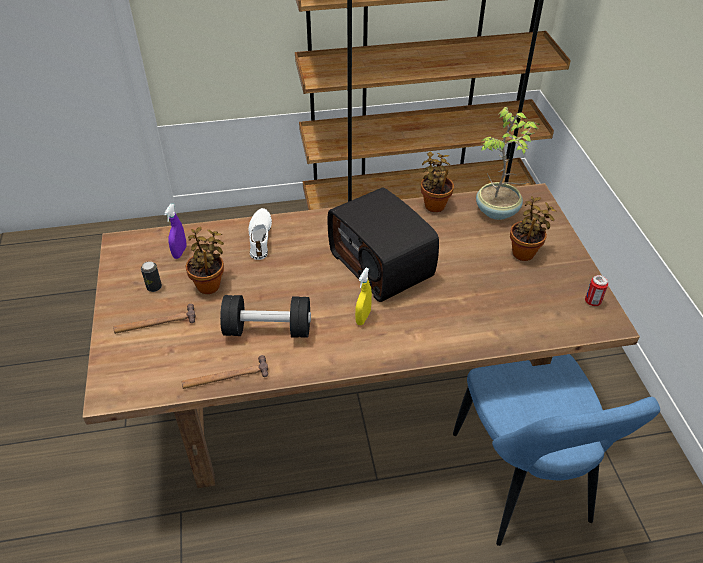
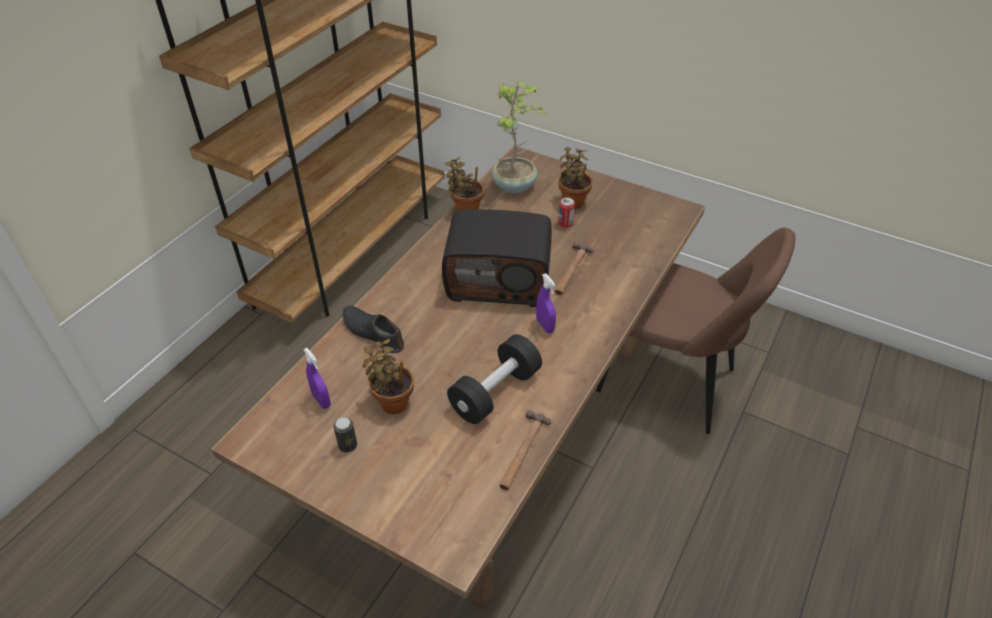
camera: 50 degrees left, 0 degrees up
(155, 323) = (399, 469): hammer -> hammer (571, 270)
(261, 237) = (373, 332): white shoe -> black shoe
(363, 317) = (545, 326): yellow spray bottle -> purple spray bottle
(522, 483) = (673, 383): blue chair -> brown chair
(592, 301) = (654, 203): can -> can (565, 224)

